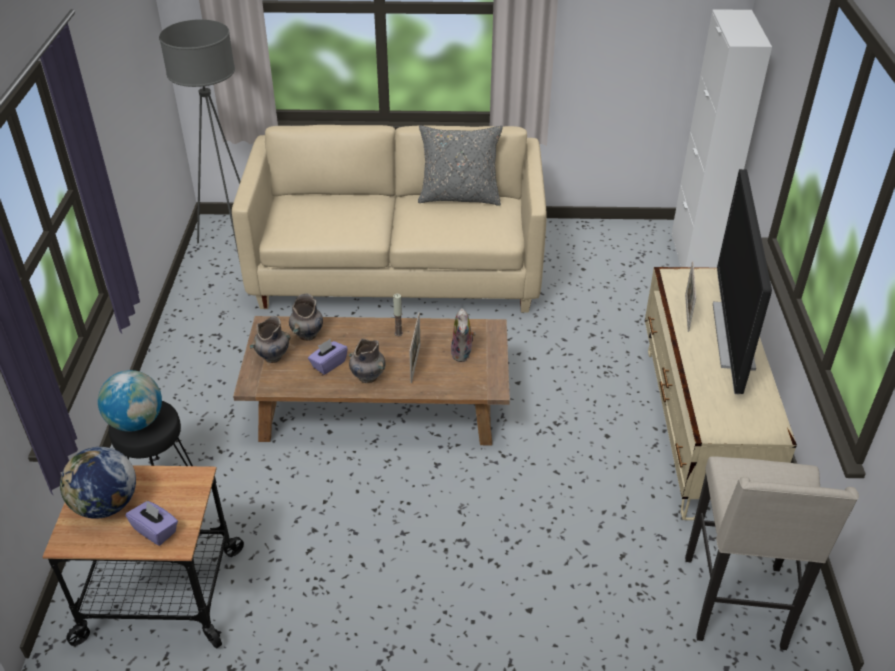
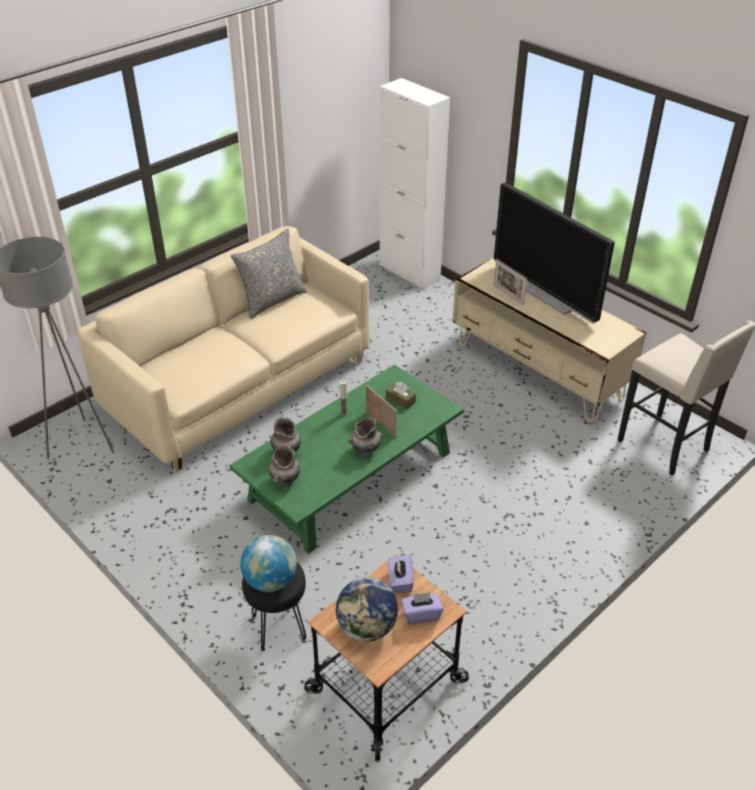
camera: 45 degrees left, 0 degrees up
(328, 364) = (329, 460): purple tissue box -> purple tissue box (400, 581)
(380, 403) = (351, 475): brown coffee table -> green coffee table
(463, 354) = (400, 400): plush toy -> brown tissue box

